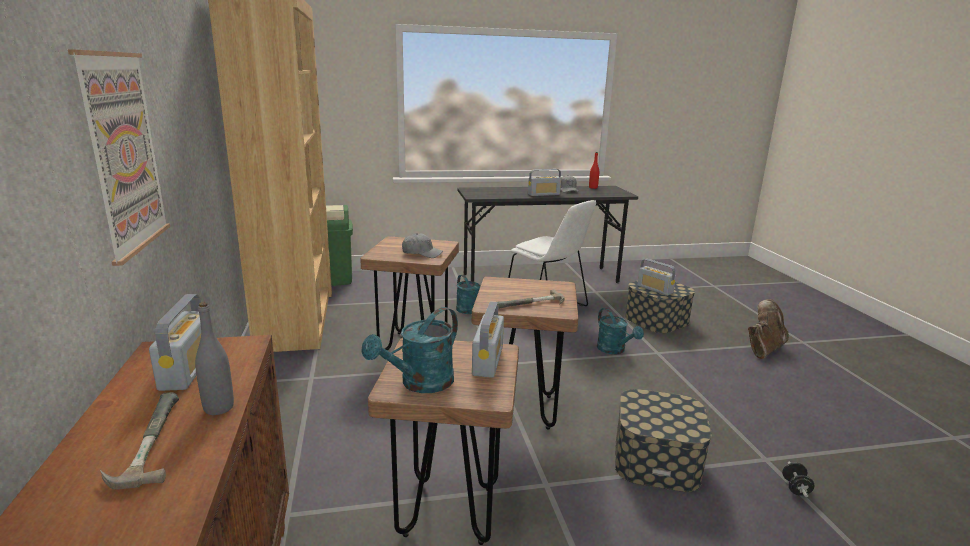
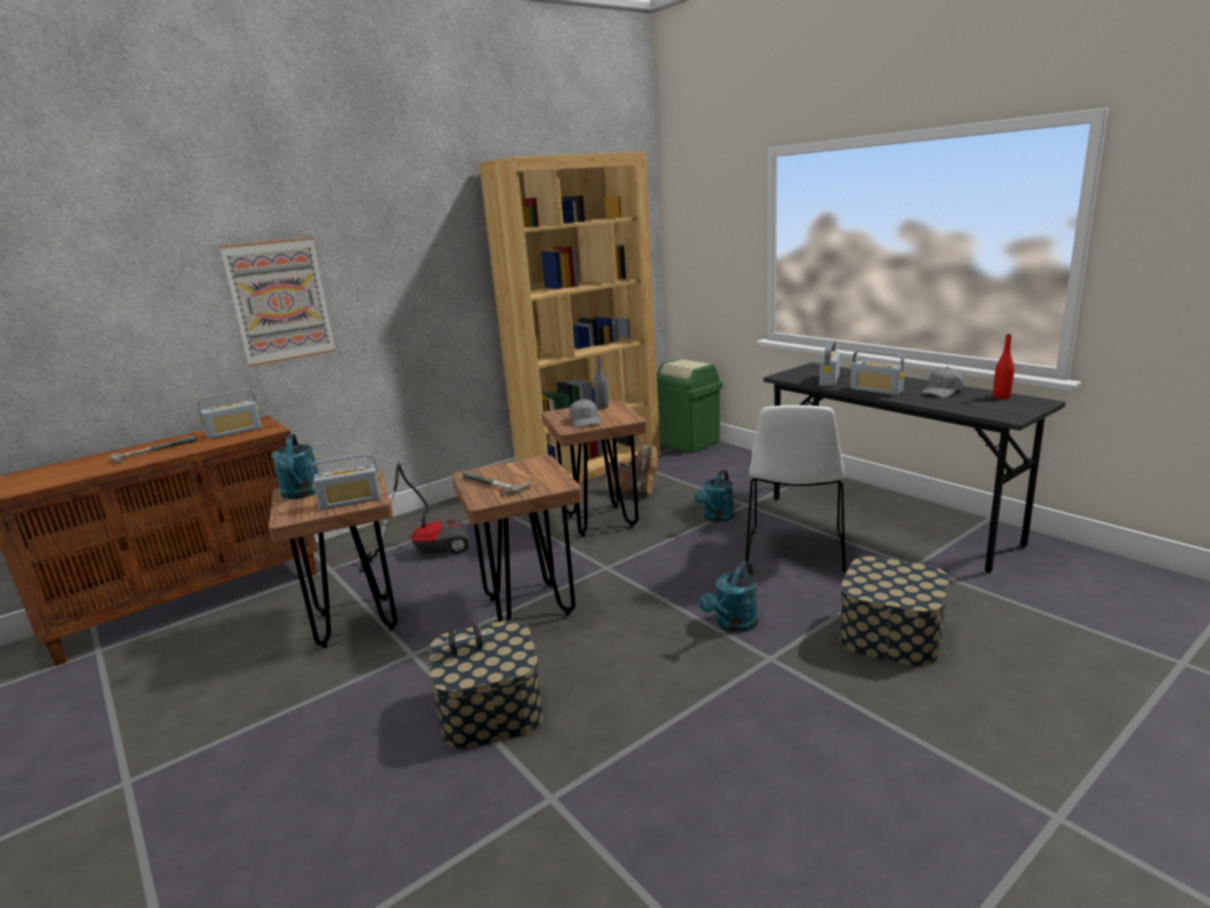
camera: 65 degrees right, 0 degrees up
(219, 408) = (189, 450): grey bottle -> grey bottle (602, 407)
(341, 437) = (426, 551): none -> vacuum cleaner
(420, 384) = (301, 494): turquoise watering can -> turquoise watering can turned 120 degrees counterclockwise
(655, 289) = (875, 578): radio -> radio (829, 380)
(763, 348) = (937, 763): brown boot -> brown boot (633, 492)
(795, 488) = (498, 832): black dumbbell -> black dumbbell (467, 650)

